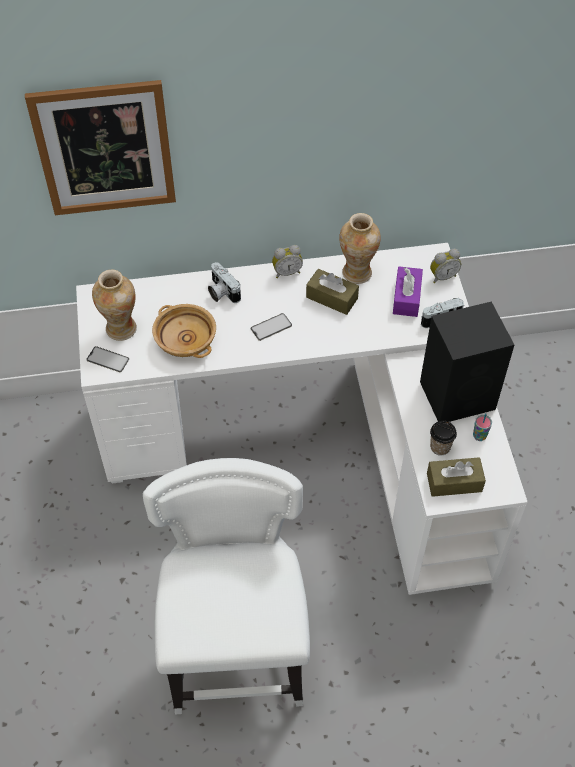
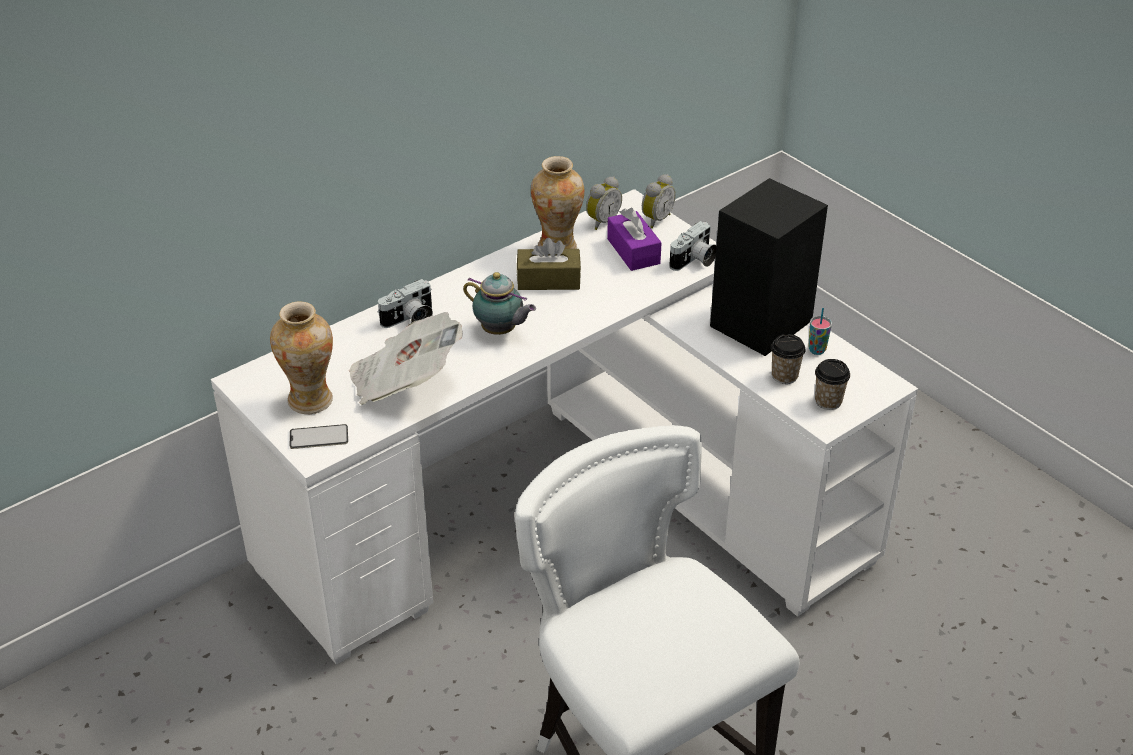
camera: 30 degrees left, 15 degrees down
(105, 149) = (238, 137): picture -> none
(185, 340) = (404, 382): beige bowl -> newspaper
(221, 292) = (410, 320): camera -> camera turned 60 degrees counterclockwise
(271, 327) = (500, 331): phone -> teapot
(286, 272) = (474, 274): alarm clock -> alarm clock (602, 221)
(454, 482) = (828, 401): brown tissue box -> cup

